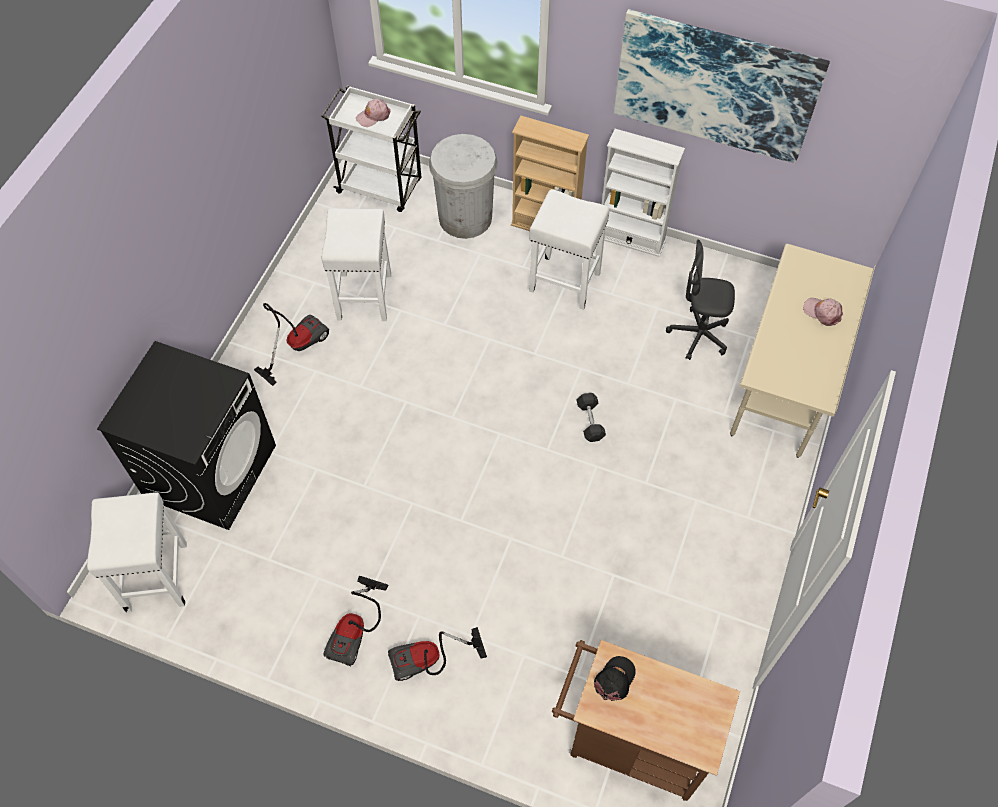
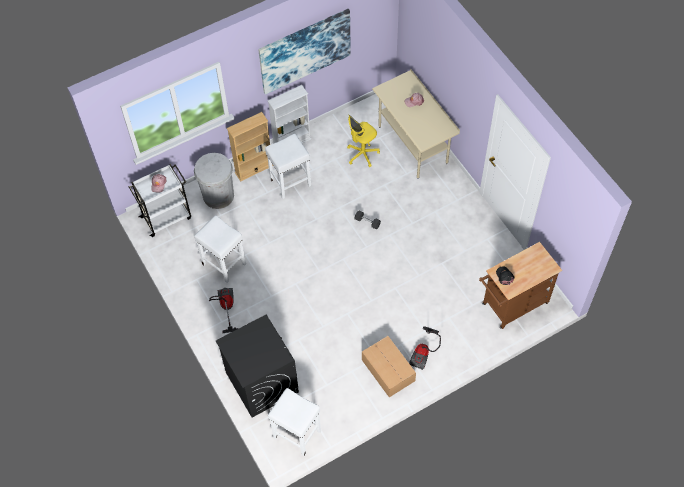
camera: 50 degrees left, 0 degrees up
(356, 631) = (388, 371): vacuum cleaner -> cardboard box
(698, 335) = (362, 154): grey office chair -> yellow office chair

